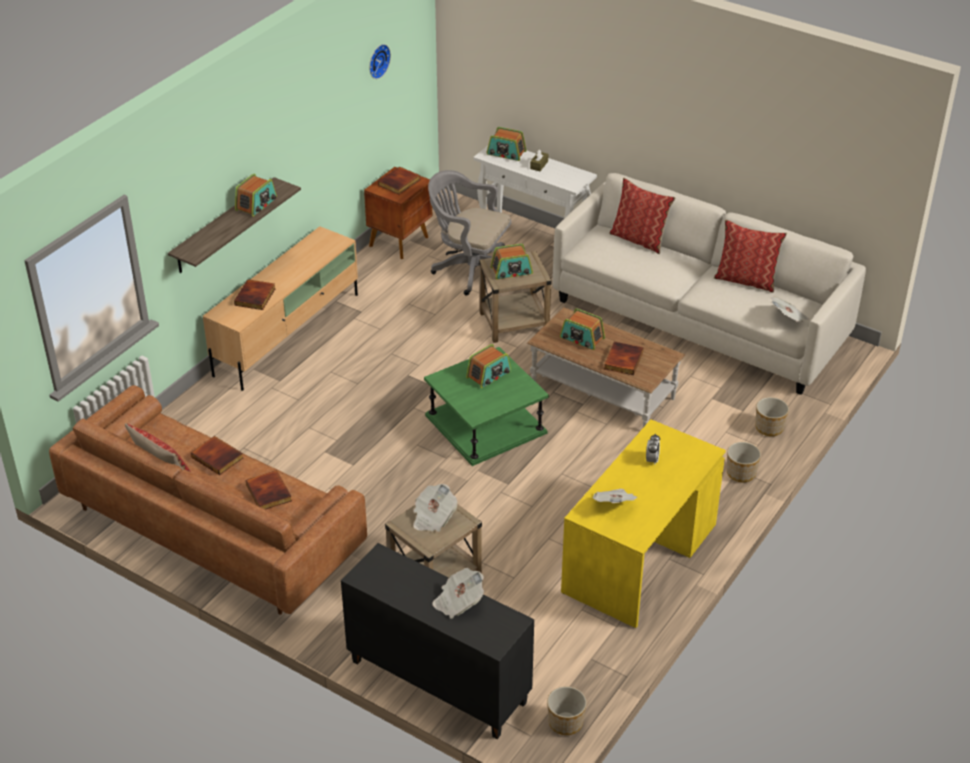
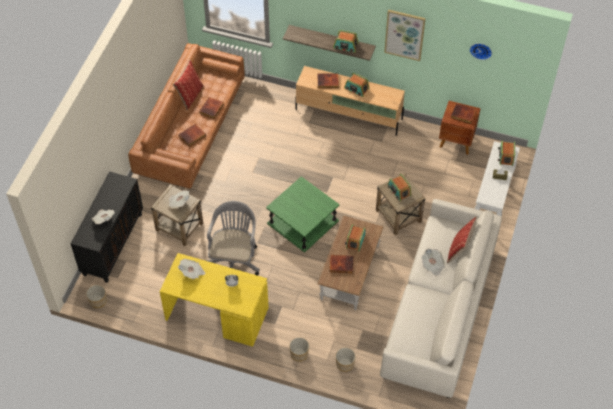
camera: 75 degrees right, 15 degrees up
(301, 119) = (404, 34): none -> picture
(470, 269) = (443, 182): grey office chair -> grey office chair (234, 260)
(489, 375) = (312, 205): radio -> radio (356, 89)
(746, 280) = (437, 315): pillow -> none
(788, 318) = (404, 343): newspaper -> newspaper (432, 265)

